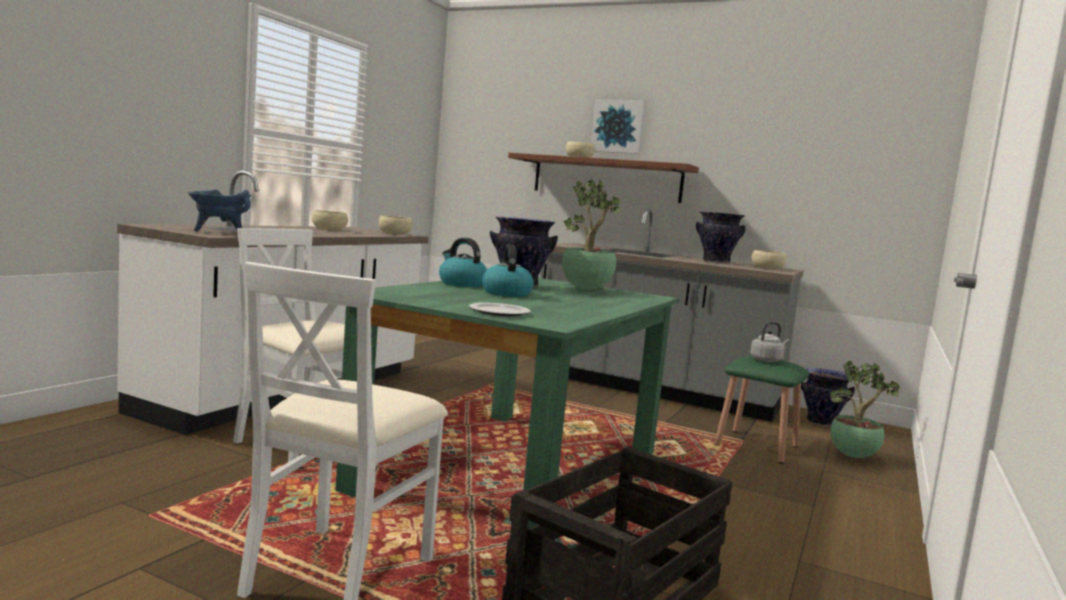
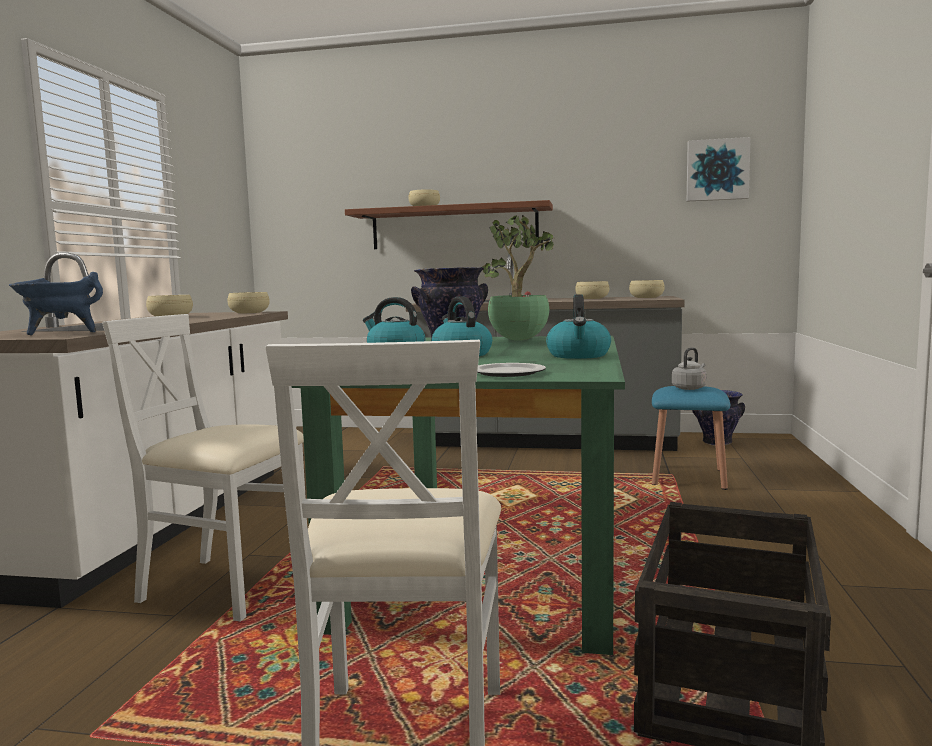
camera: 15 degrees left, 0 degrees up
(593, 309) = (579, 355): none -> kettle
(618, 126) = (460, 170): picture -> picture (717, 170)
(715, 261) = (592, 298): vase -> beige bowl
(756, 446) = (688, 477): green stool -> blue stool
(854, 456) = (776, 469): potted plant -> none

